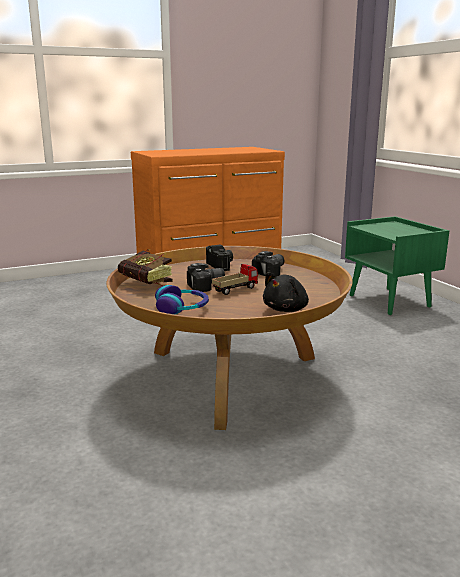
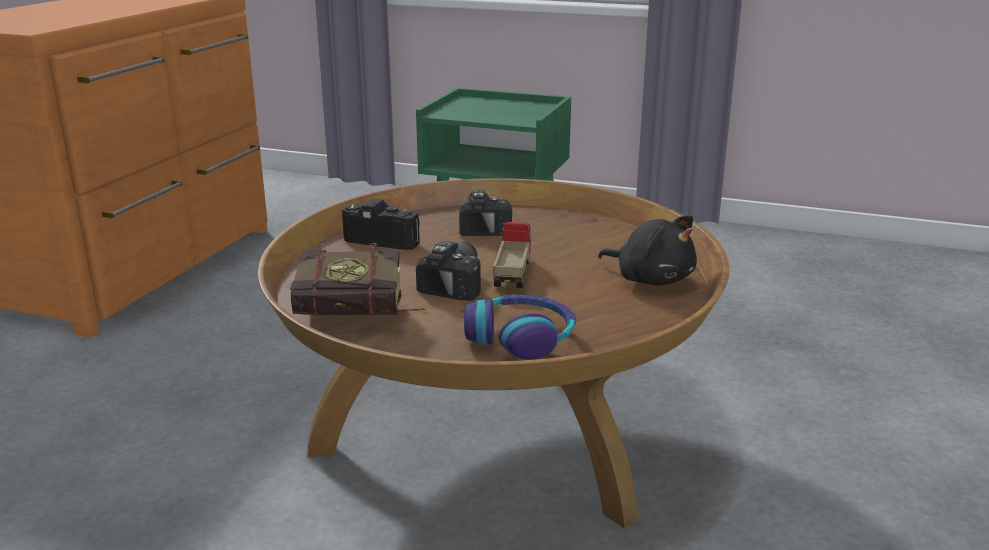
camera: 45 degrees left, 5 degrees up
(287, 309) = (651, 279): black plush toy -> black plush toy turned 45 degrees counterclockwise

